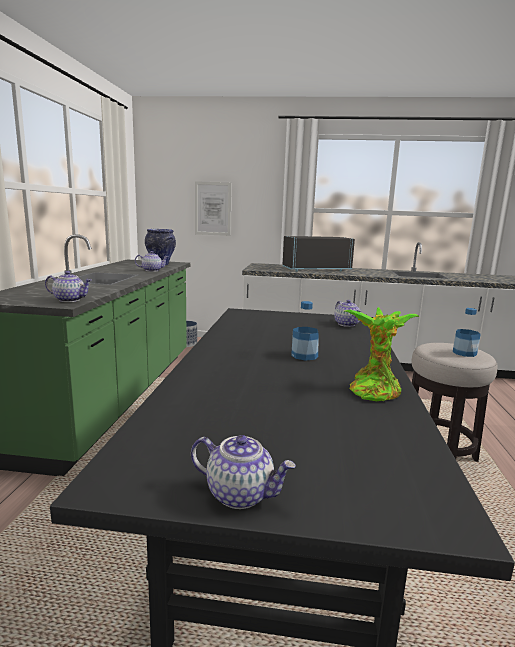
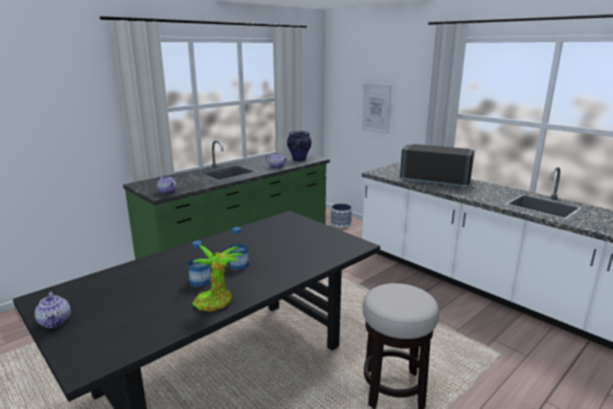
camera: 40 degrees right, 5 degrees up
(347, 324) = (336, 247): teapot -> none
(464, 353) = (400, 303): bottle -> bottle (200, 281)

